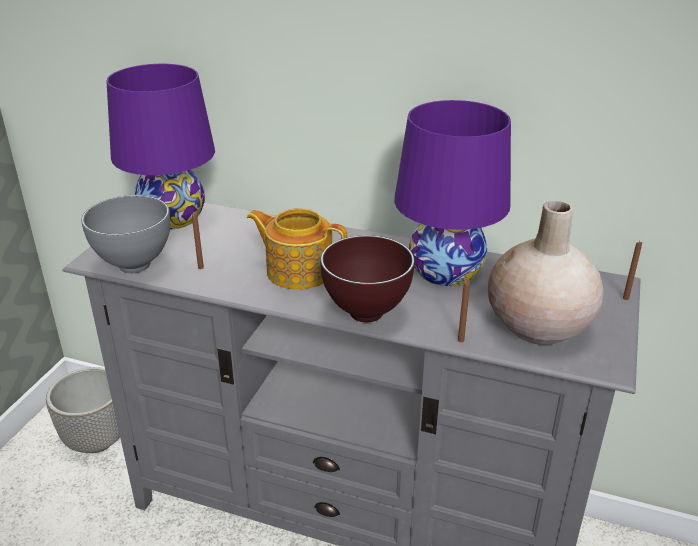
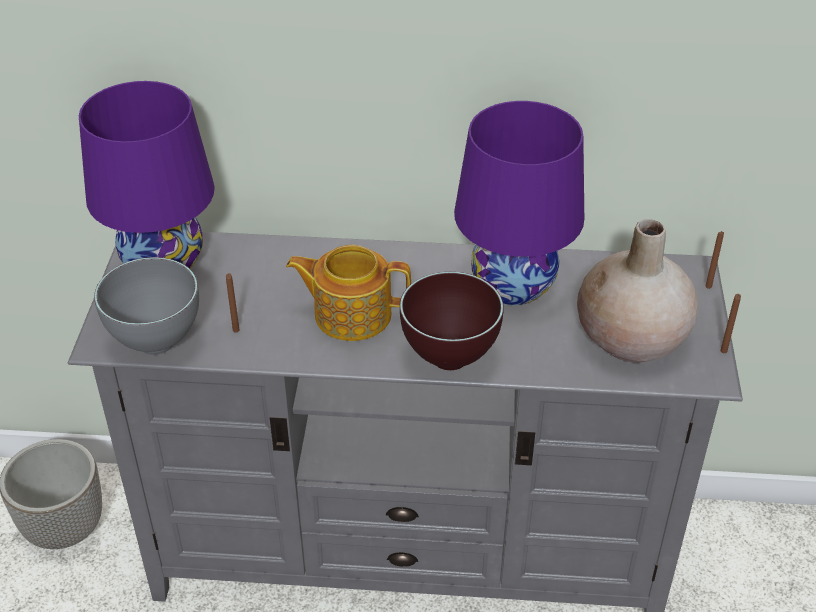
camera: 15 degrees left, 10 degrees up
(460, 340) = (559, 372): brown candle -> brown candle (723, 351)

